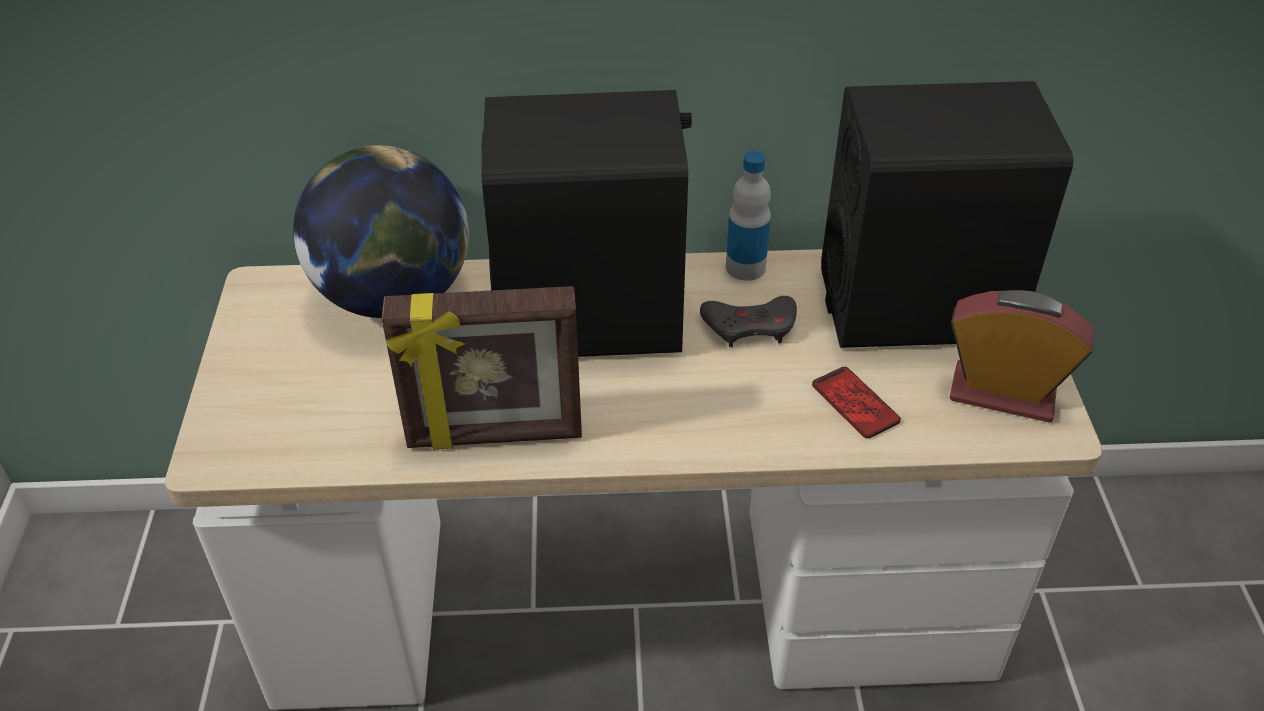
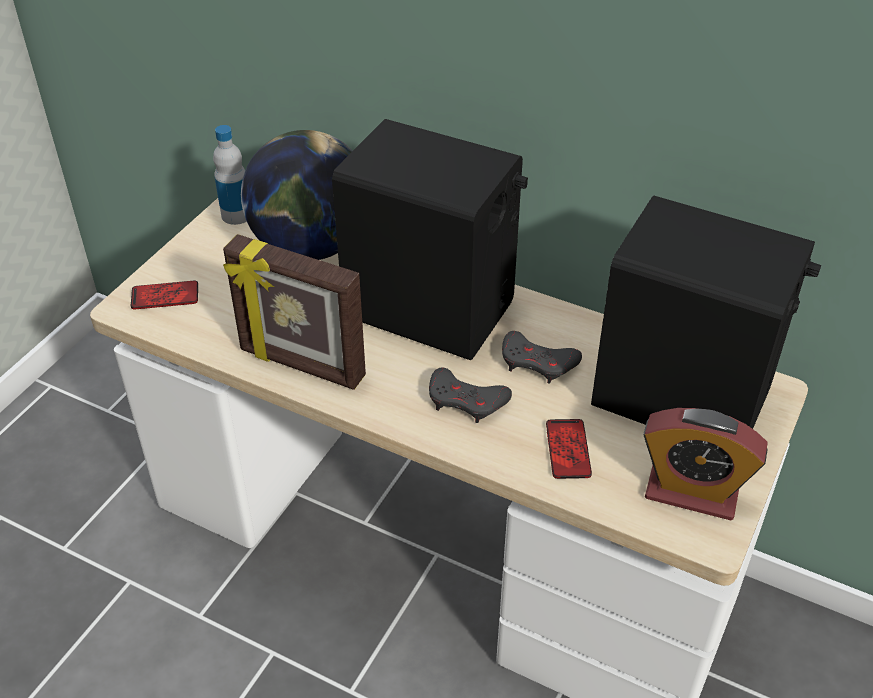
camera: 30 degrees right, 0 degrees up
(254, 424) = (165, 296): none -> phone
(711, 397) = (466, 400): none -> grey game controller
(745, 267) = (571, 318): bottle -> bottle (236, 215)
(1002, 394) = (691, 492): alarm clock -> alarm clock turned 150 degrees clockwise

